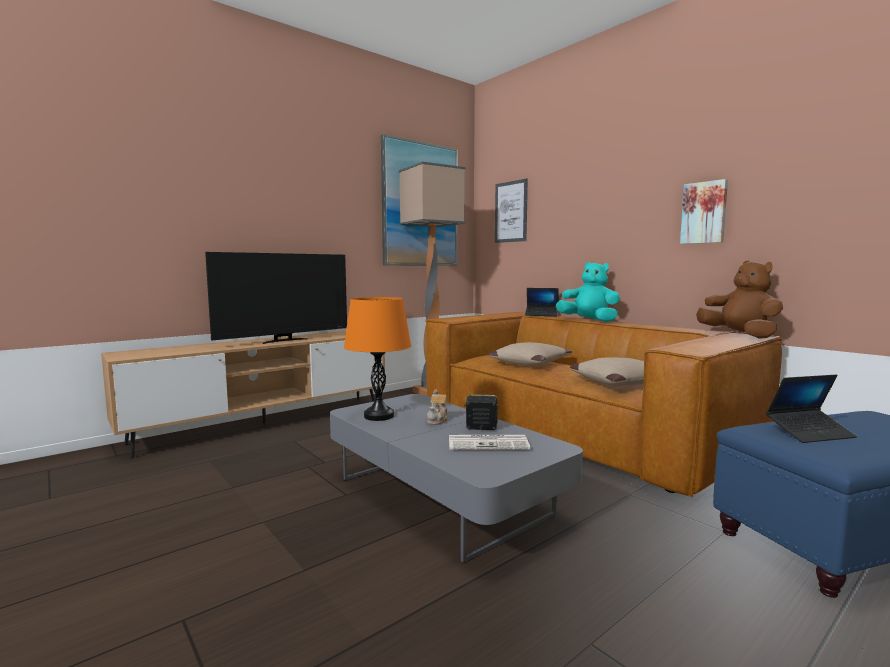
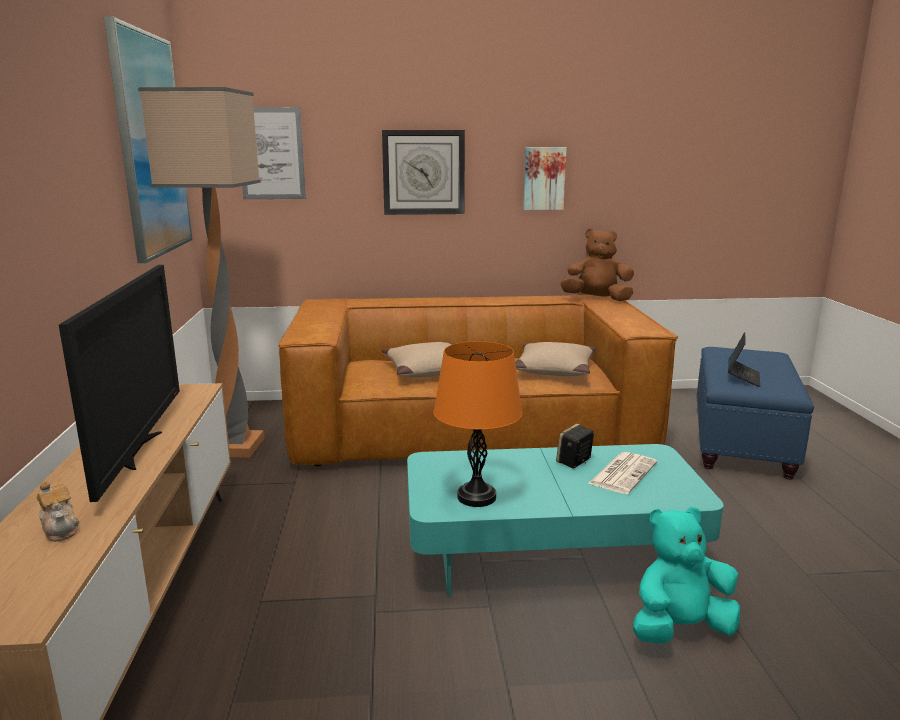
camera: 55 degrees left, 10 degrees up
(437, 420) = (528, 473): teapot -> teapot (61, 528)
(441, 496) = (551, 550): grey coffee table -> turquoise coffee table
(541, 315) = (360, 301): laptop -> none
(589, 321) = (438, 302): turquoise plush toy -> turquoise plush toy (680, 629)
(600, 216) = (423, 172): none -> wall clock

